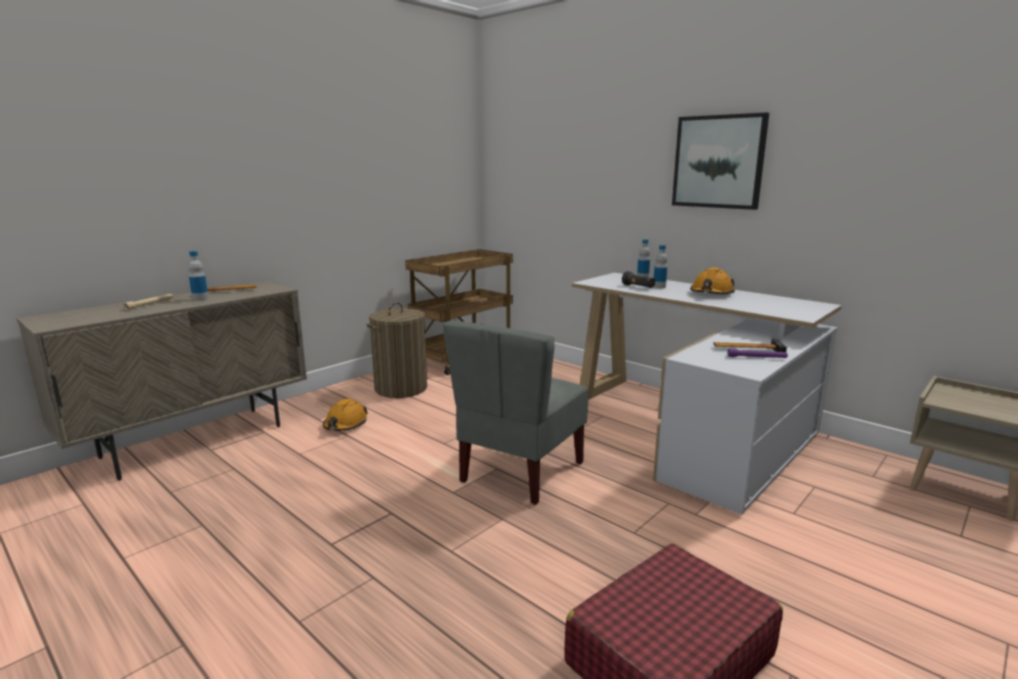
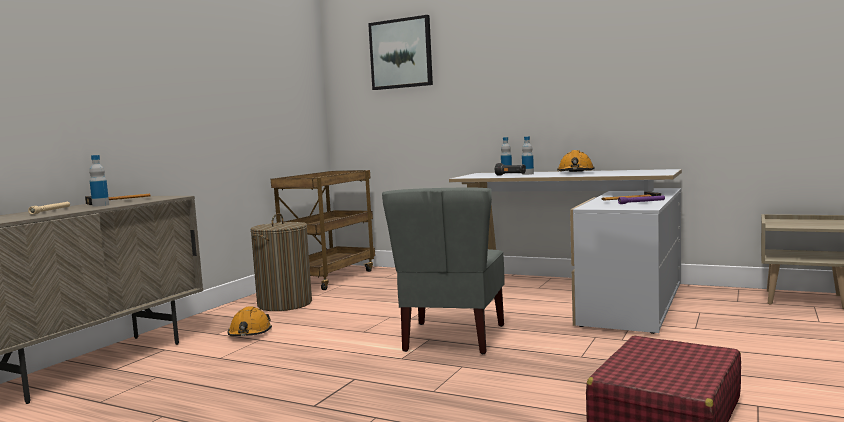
camera: 15 degrees left, 10 degrees down
(718, 162) = (561, 65): picture -> picture (401, 53)

